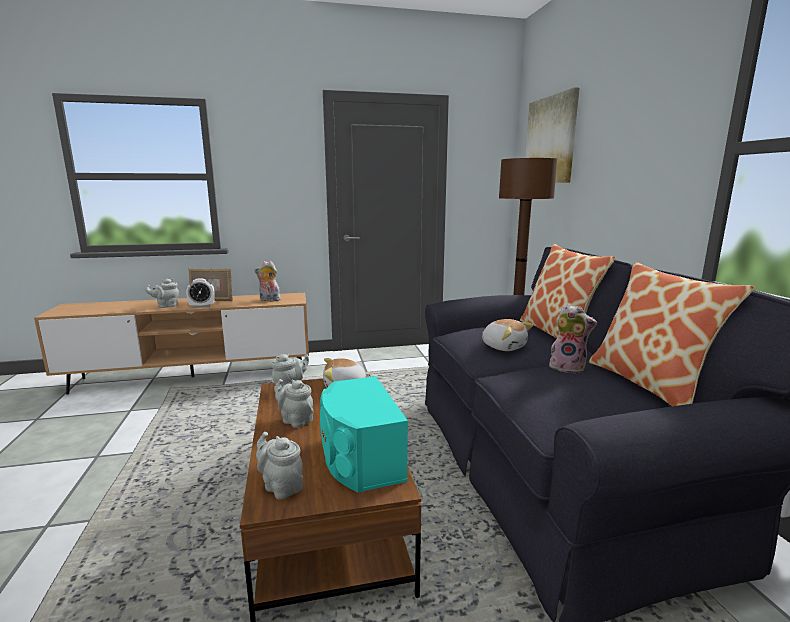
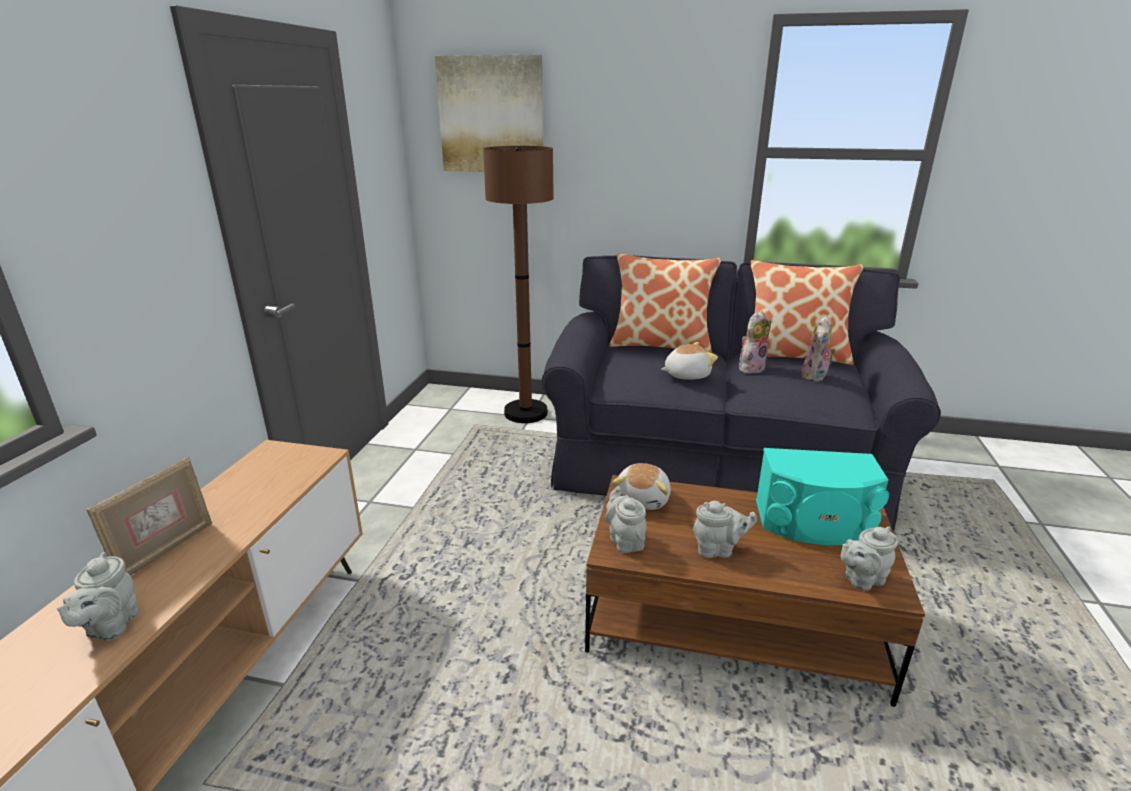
camera: 65 degrees left, 10 degrees up
(202, 306) = (201, 567): alarm clock -> none
(269, 300) = (273, 481): plush toy -> plush toy (815, 377)
(295, 420) = (718, 549): grey teapot -> grey teapot turned 150 degrees counterclockwise

